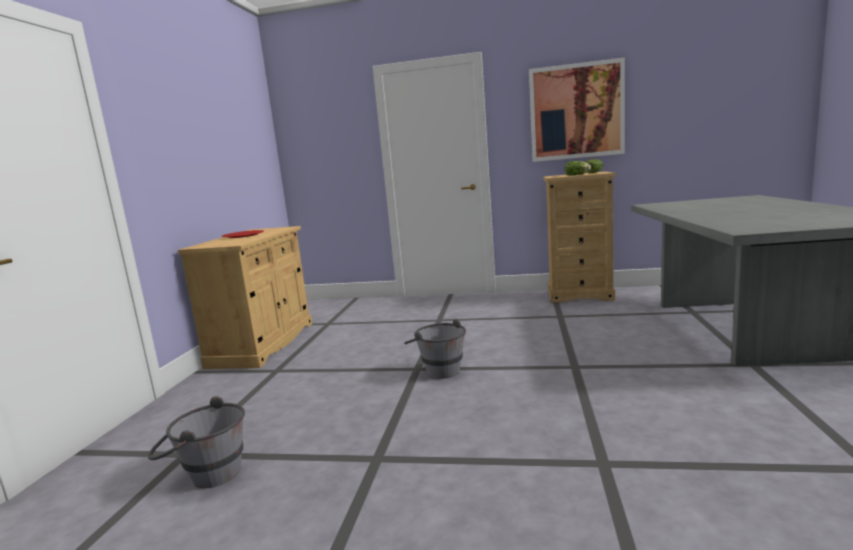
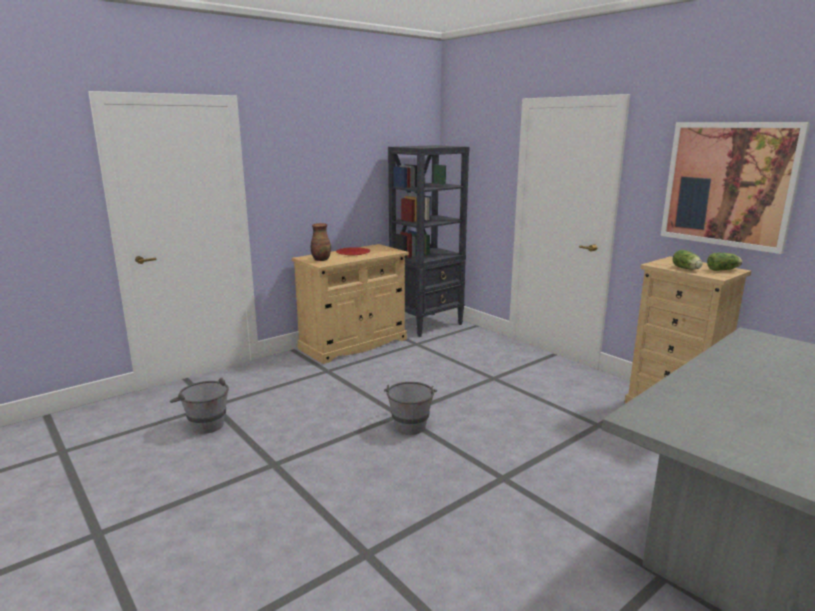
camera: 40 degrees right, 5 degrees up
(222, 243) = (321, 259): none -> vase
(311, 310) = (427, 324): none -> black bookcase

